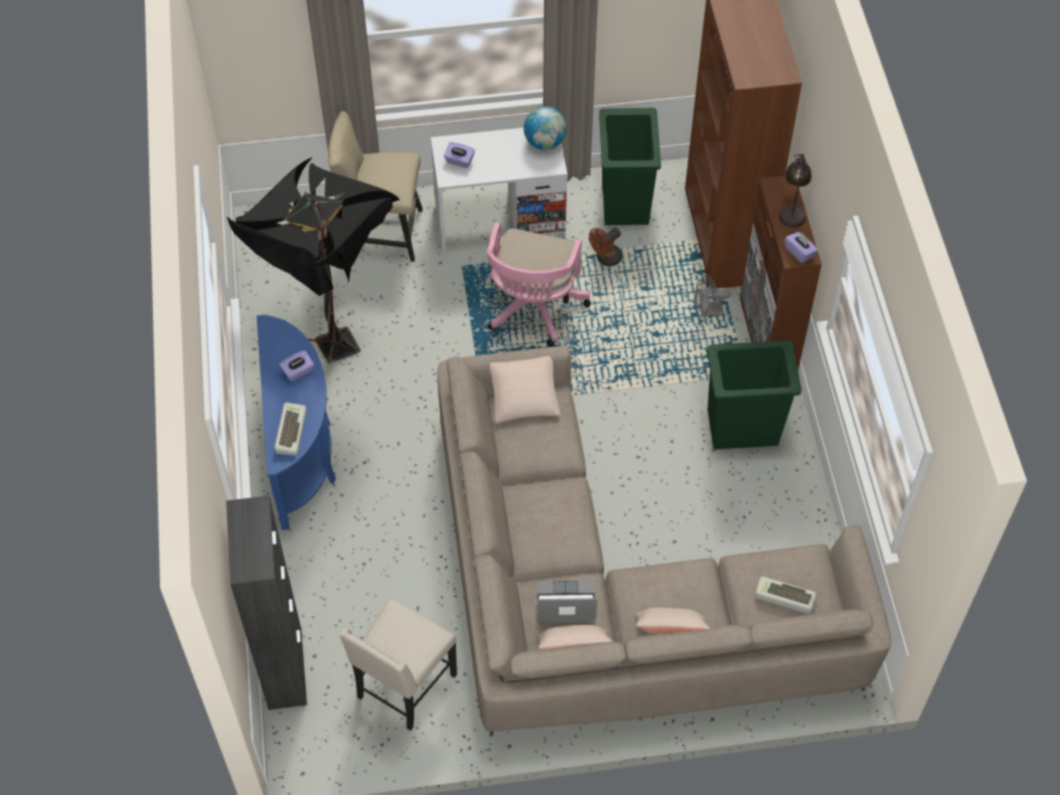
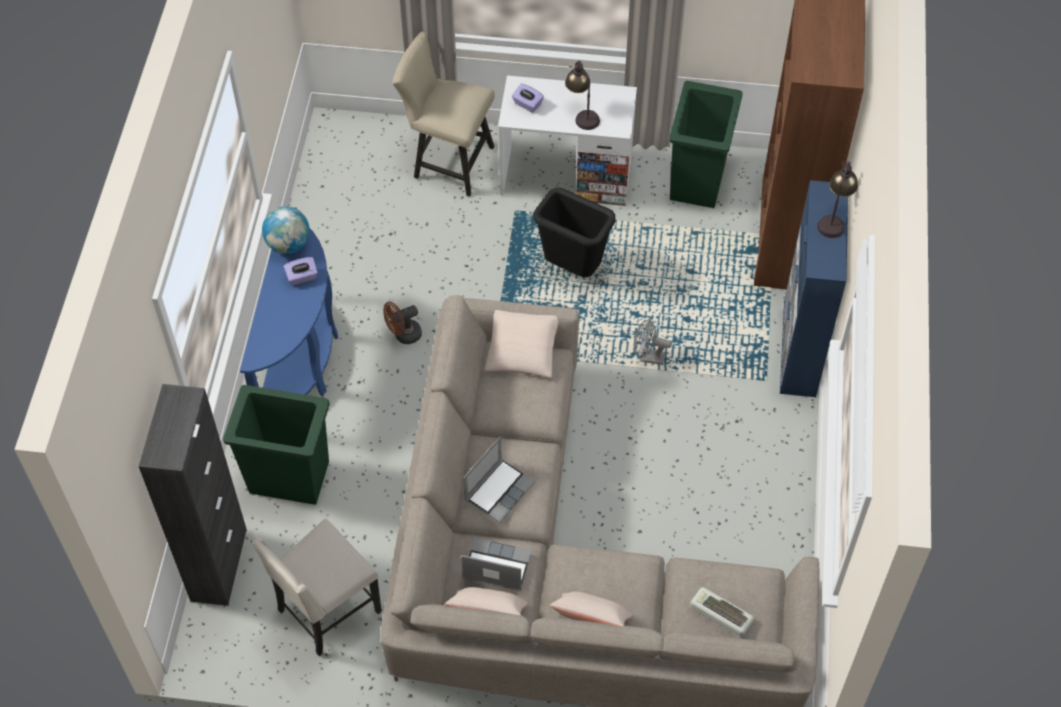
camera: 15 degrees right, 0 degrees up
(290, 431) = (275, 333): keyboard -> none
(334, 336) = (369, 253): black floor lamp -> none
(514, 160) = (582, 114): none -> table lamp
(533, 309) = (572, 268): pink office chair -> black trash can
(545, 142) = (618, 103): globe -> globe (288, 244)
(545, 532) = (499, 490): none -> laptop
(606, 259) = (660, 234): brown fan -> brown fan (403, 335)
(707, 312) = (746, 308): grey fan -> grey fan (648, 357)
(743, 428) = (746, 433): green trash can -> green trash can (290, 478)
(767, 339) = (799, 349): brown cabinet -> blue cabinet
(799, 252) = (827, 264): purple tissue box -> none

